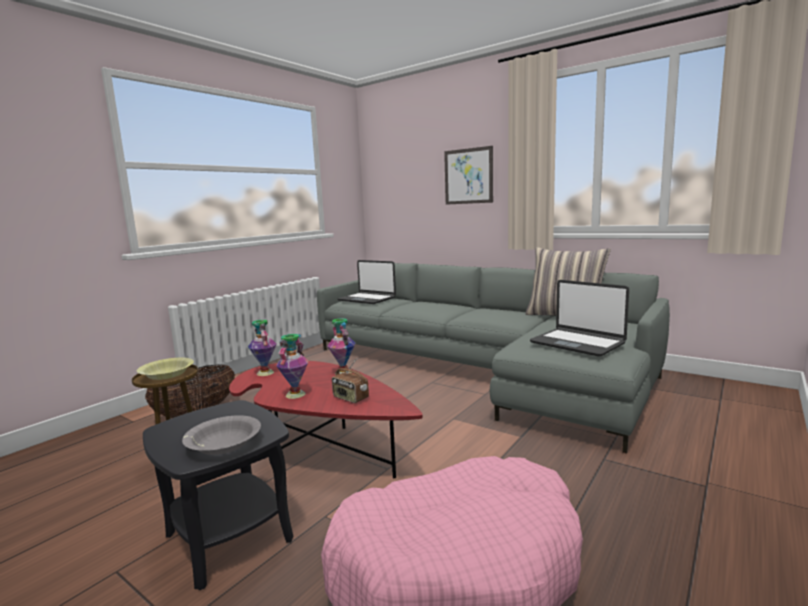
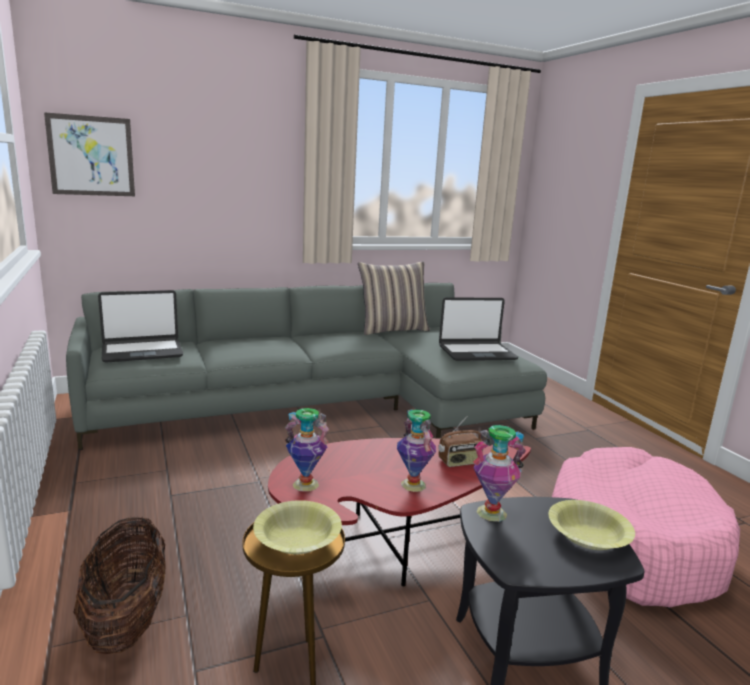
camera: 60 degrees left, 5 degrees up
(224, 444) = (588, 536): grey bowl -> yellow bowl
(344, 372) = (378, 445): vase -> vase (491, 512)
(468, 176) = (239, 170): picture -> picture (91, 156)

